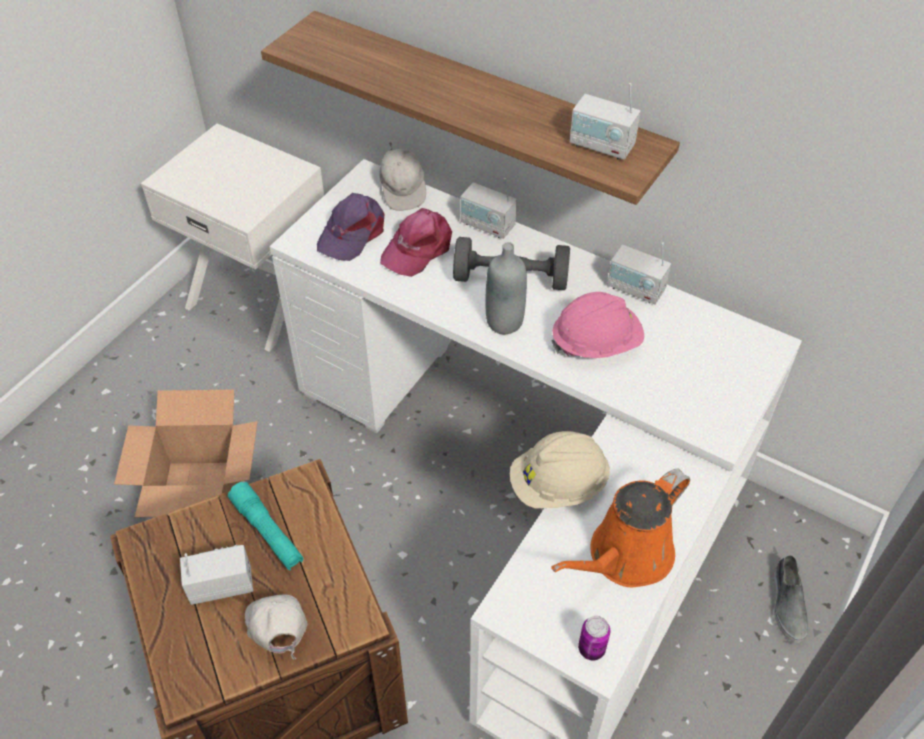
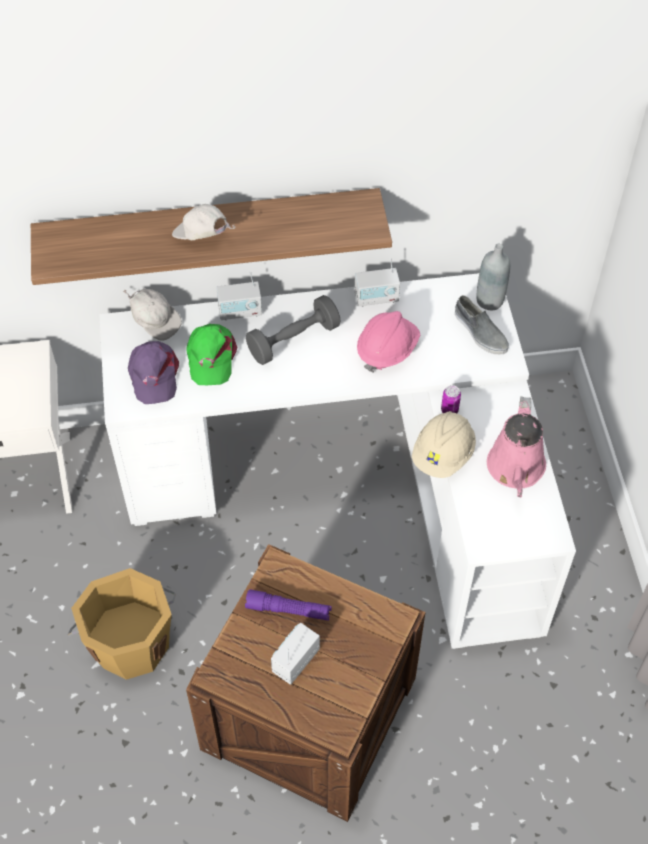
camera: 40 degrees left, 5 degrees up
(204, 491) = (131, 643): cardboard box -> orange bucket
(267, 532) = (288, 610): turquoise flashlight -> purple flashlight
(278, 631) = (357, 659): white cap -> white cap (202, 237)
(418, 248) = (211, 357): pink cap -> green cap
(504, 322) = (319, 373): grey bottle -> grey bottle (489, 300)
(591, 649) = (544, 532): can -> can (449, 410)
(601, 146) = (338, 218): radio -> none
(625, 557) = (515, 469): orange watering can -> pink watering can
(787, 603) = (561, 444): grey shoe -> grey shoe (480, 332)

